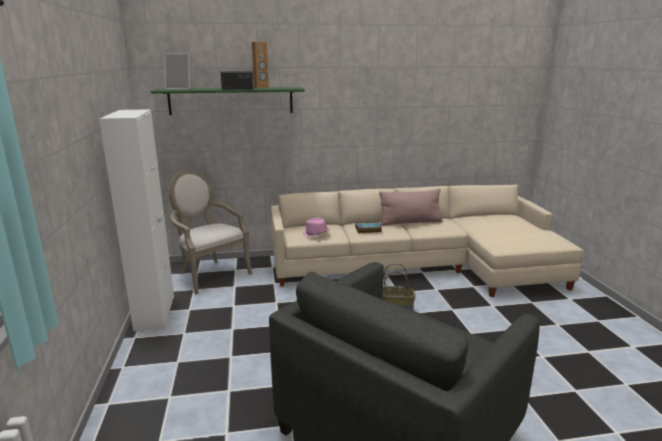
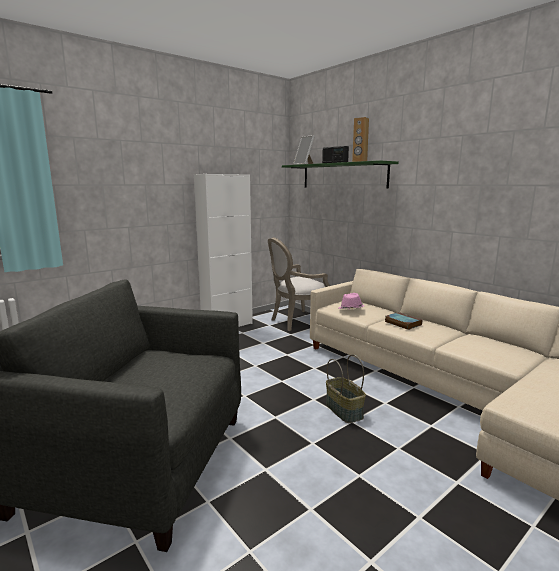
camera: 60 degrees right, 5 degrees down
(210, 274) = (296, 322): armchair -> armchair turned 135 degrees counterclockwise
(410, 222) = (468, 336): pink pillow -> none

